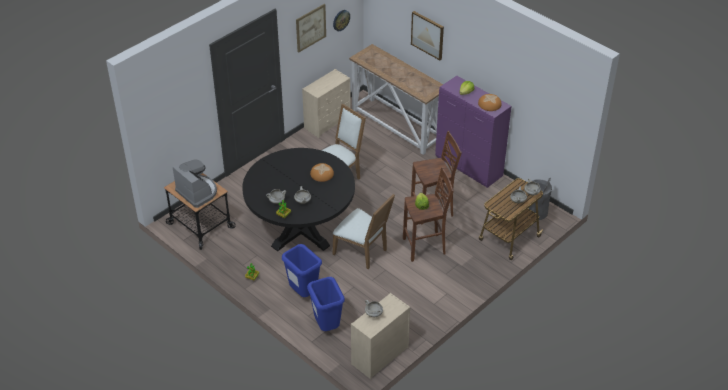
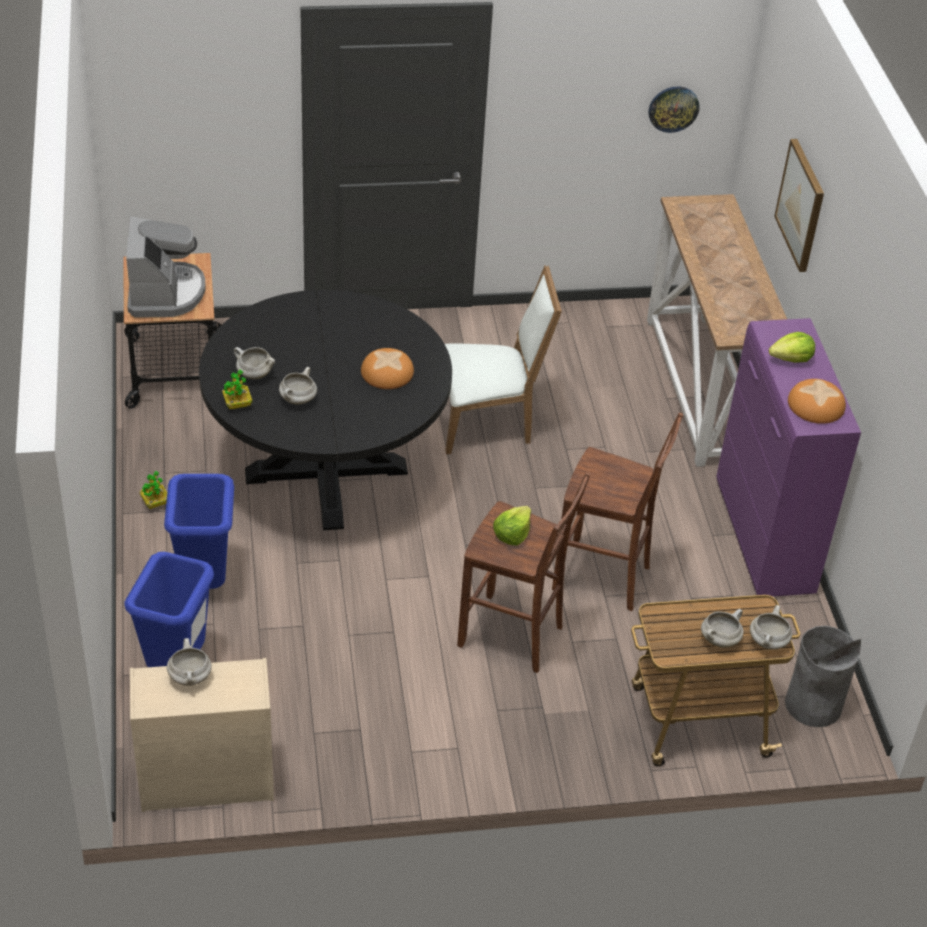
camera: 35 degrees right, 0 degrees up
(310, 28) = (584, 89): picture -> none
(327, 122) = (580, 317): beige dresser -> none
(363, 252) = (389, 575): white chair -> none

